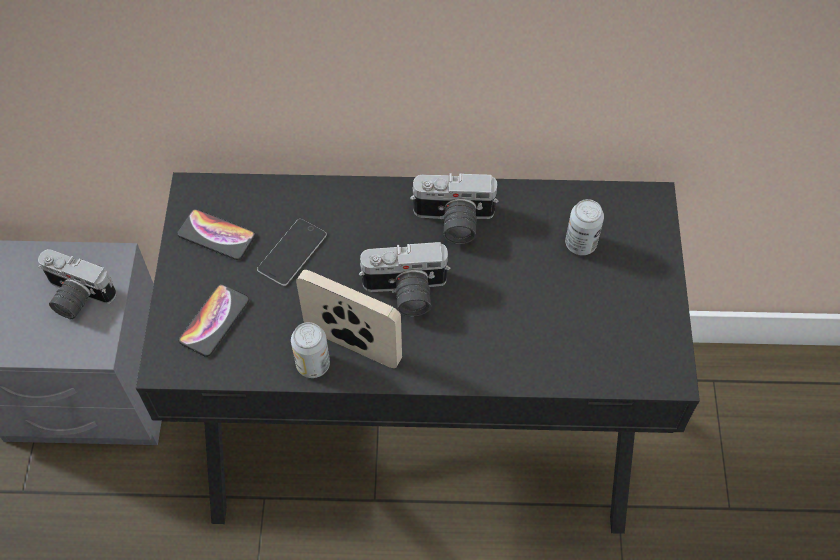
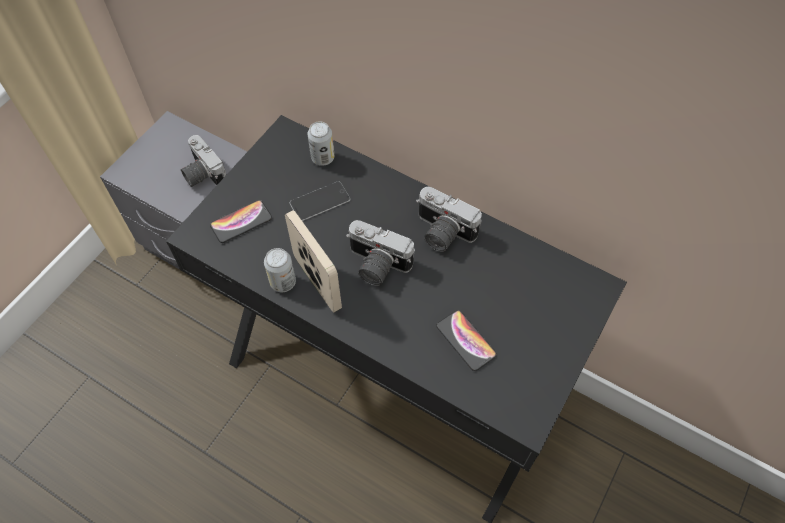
camera: 30 degrees right, 0 degrees up
(216, 235) = (280, 167): phone -> phone (466, 340)
(580, 244) = (524, 292): can -> can (322, 158)

